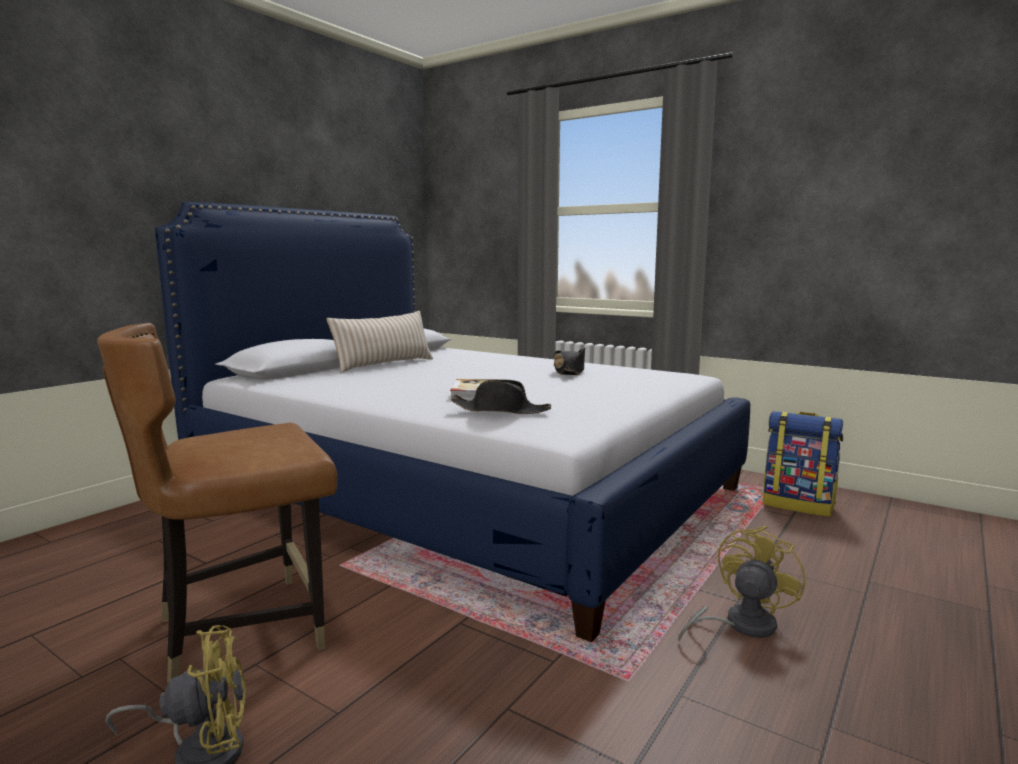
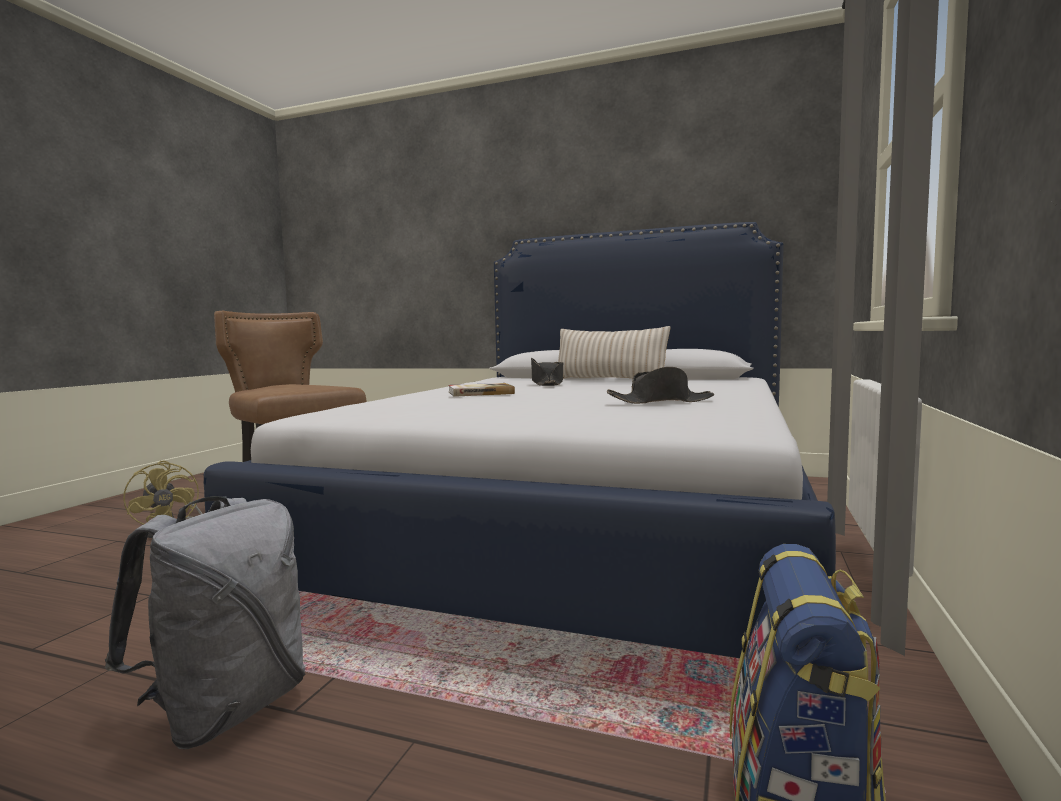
camera: 75 degrees right, 5 degrees down
(501, 410) = (392, 399): black hat -> black hat (547, 383)
(740, 625) = (226, 710): yellow fan -> grey backpack

